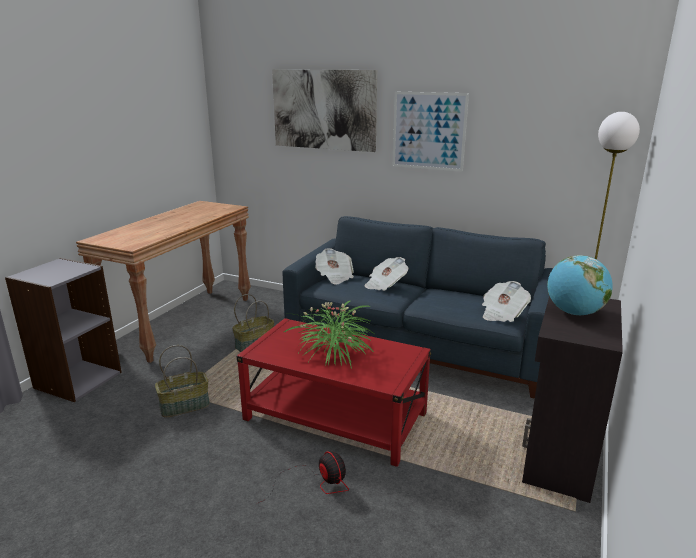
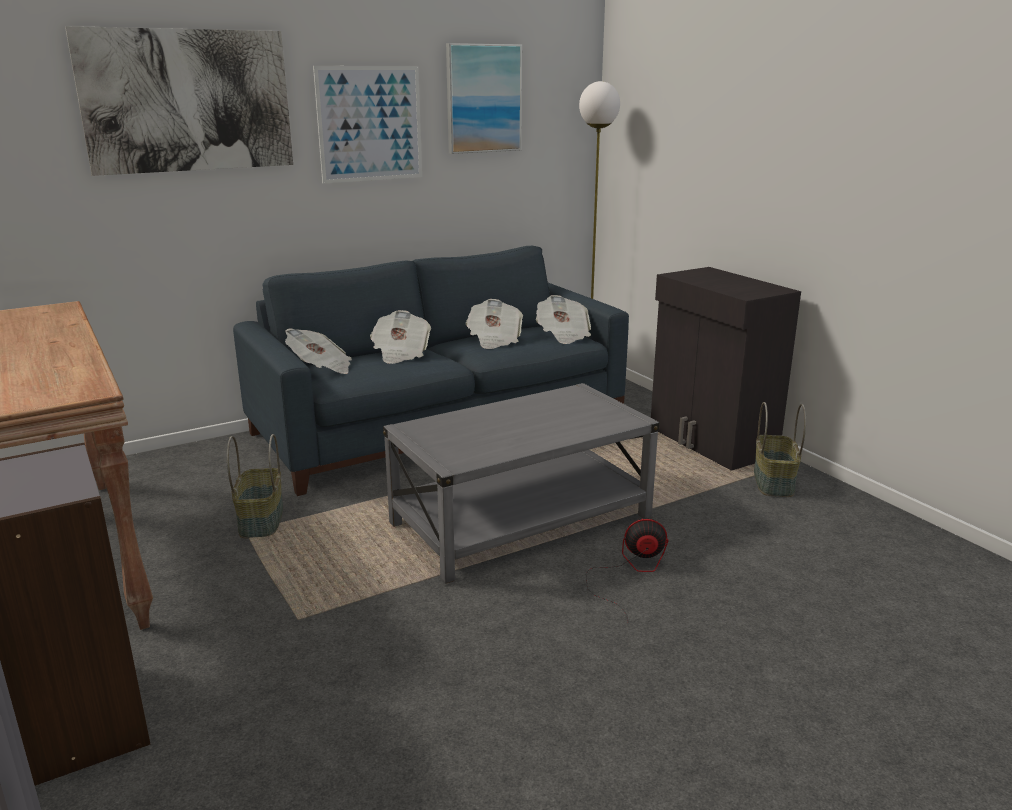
camera: 55 degrees left, 0 degrees up
(185, 405) = (341, 623): basket -> basket (772, 482)
(333, 352) = (522, 424): potted plant -> none
(335, 416) = (521, 520): red coffee table -> grey coffee table
(452, 298) = (494, 340): none -> newspaper
(522, 119) = (483, 99): none -> picture
(574, 313) = (716, 282): globe -> none

